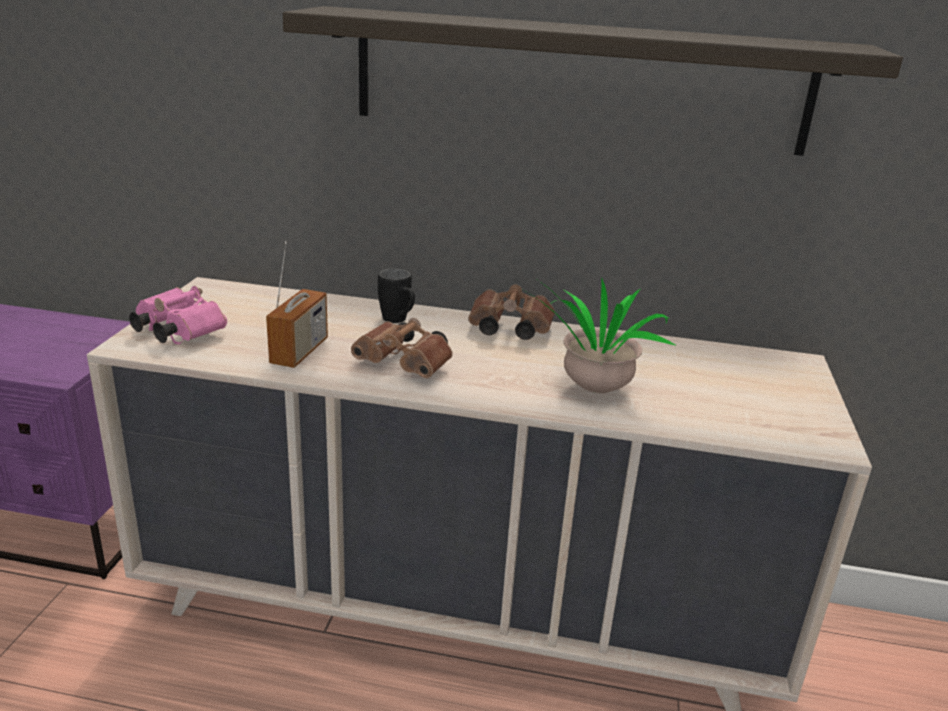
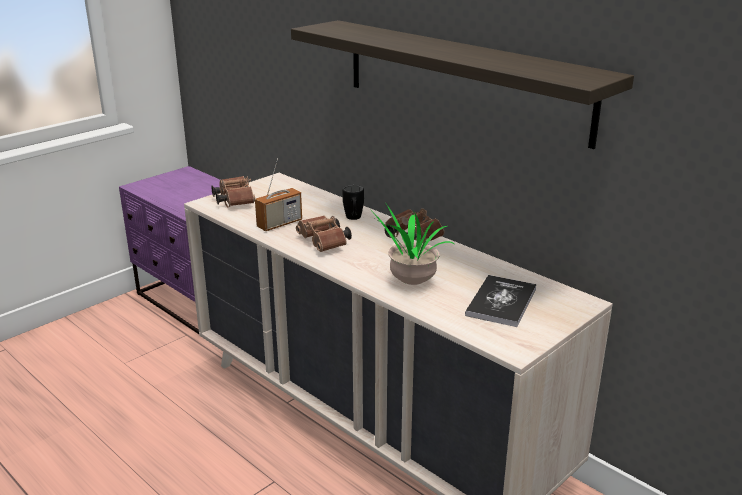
camera: 35 degrees right, 0 degrees up
(176, 332) = (234, 200): pink binoculars -> brown binoculars
(726, 386) = (501, 302): none -> book

